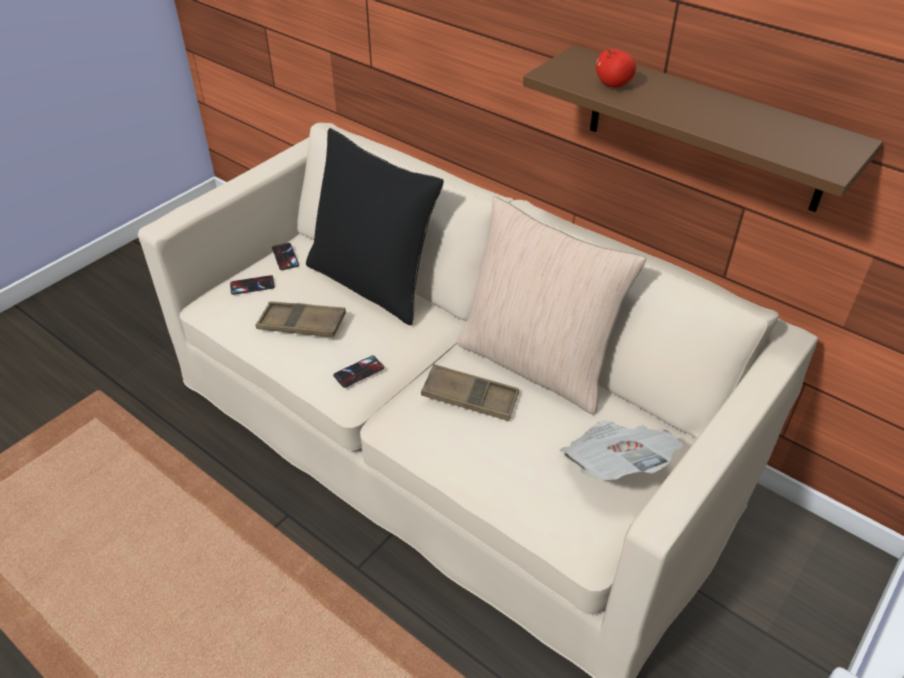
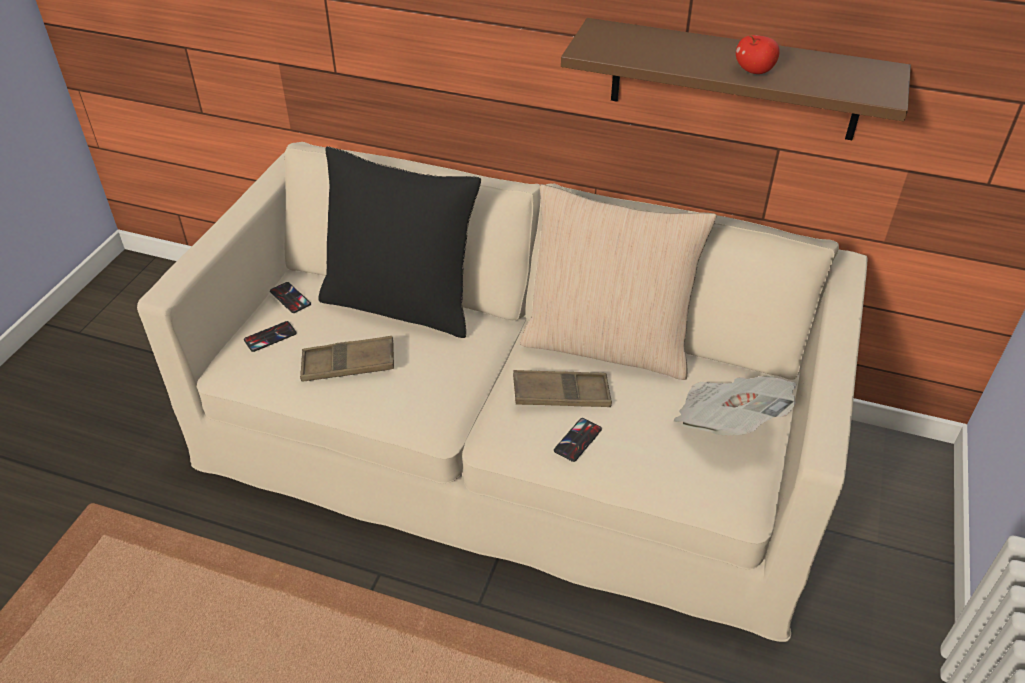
camera: 20 degrees left, 0 degrees up
(359, 372) = (435, 398): phone -> phone (578, 440)
(613, 85) = (652, 52): apple -> apple (754, 71)

